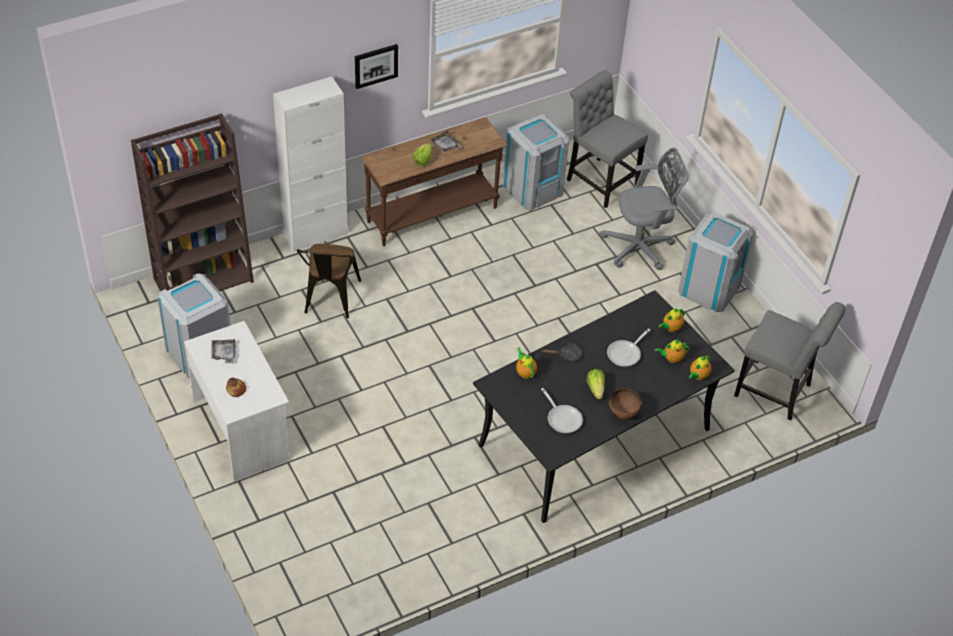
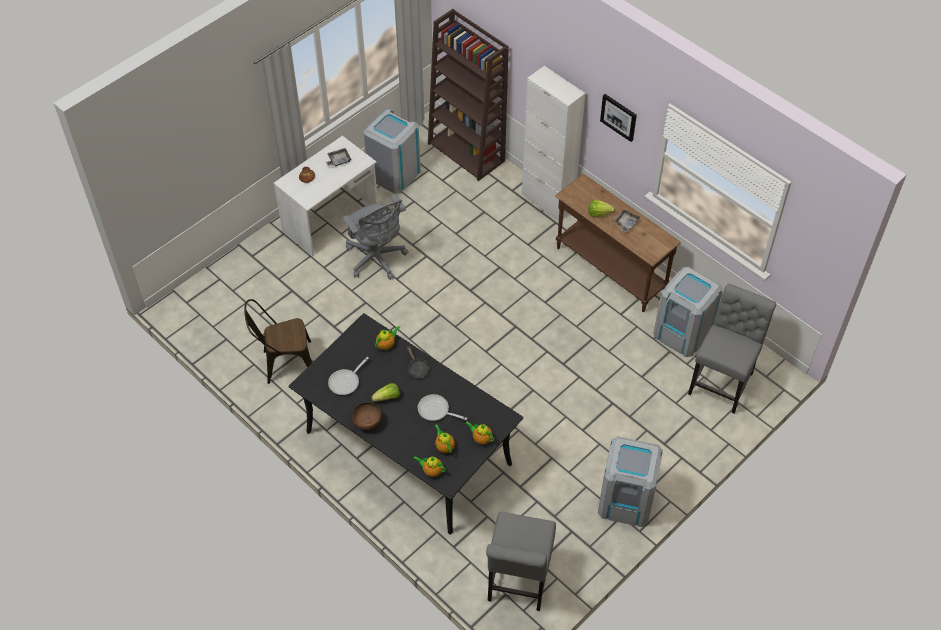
camera: 75 degrees right, 5 degrees up
(330, 300) = (481, 232): brown chair -> brown chair (284, 364)
(641, 247) = (651, 433): grey office chair -> grey office chair (377, 259)

